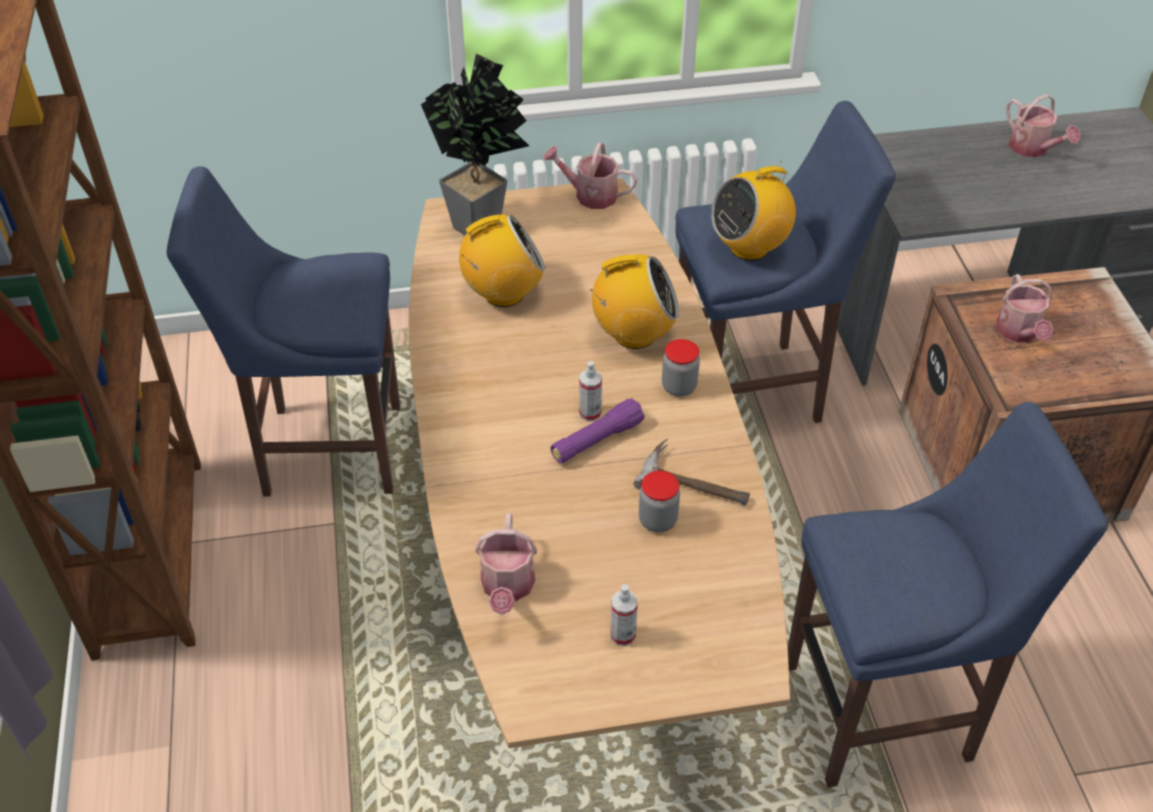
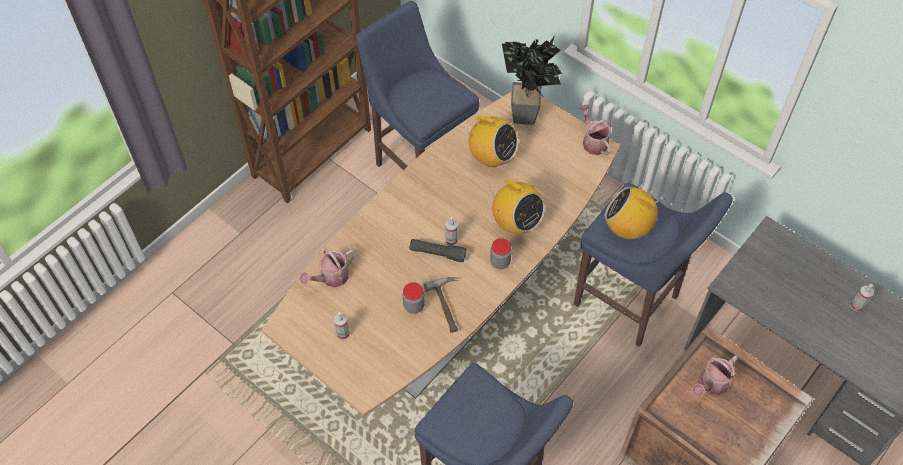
camera: 50 degrees right, 10 degrees up
(596, 440) = (437, 253): purple flashlight -> black flashlight
(1032, 149) = (857, 306): watering can -> spray bottle

